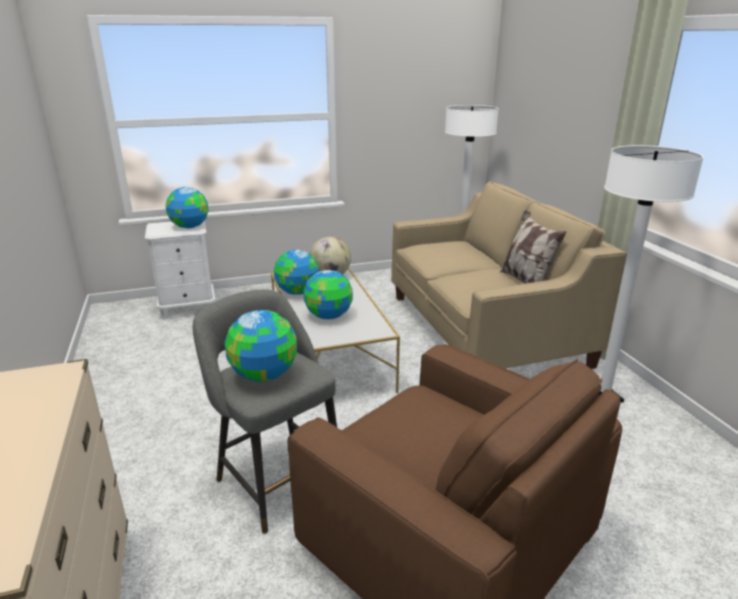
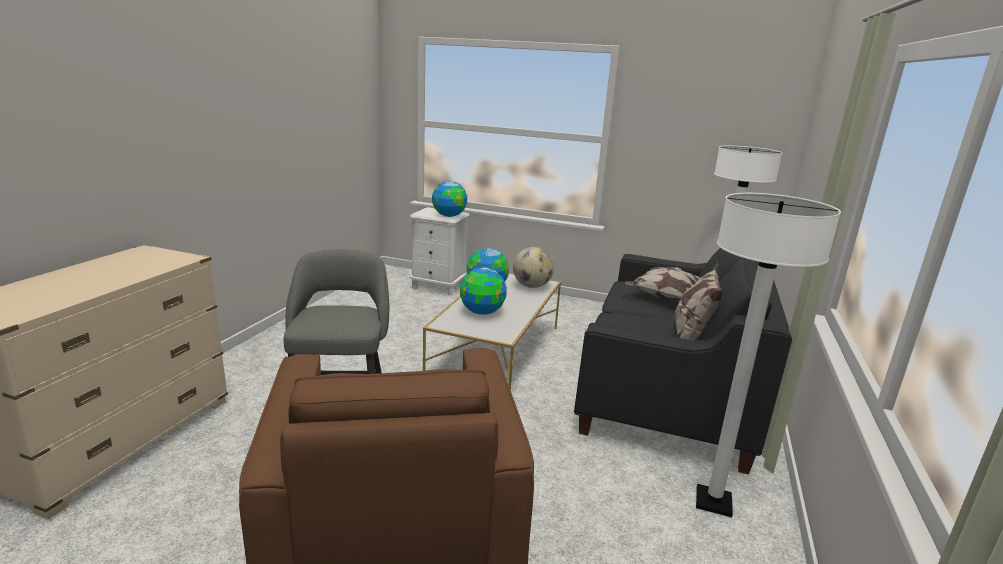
camera: 35 degrees right, 5 degrees down
(264, 374) = (328, 316): globe -> none
(459, 252) = (665, 298): none -> pillow
(484, 329) = (668, 390): beige sofa -> black sofa

